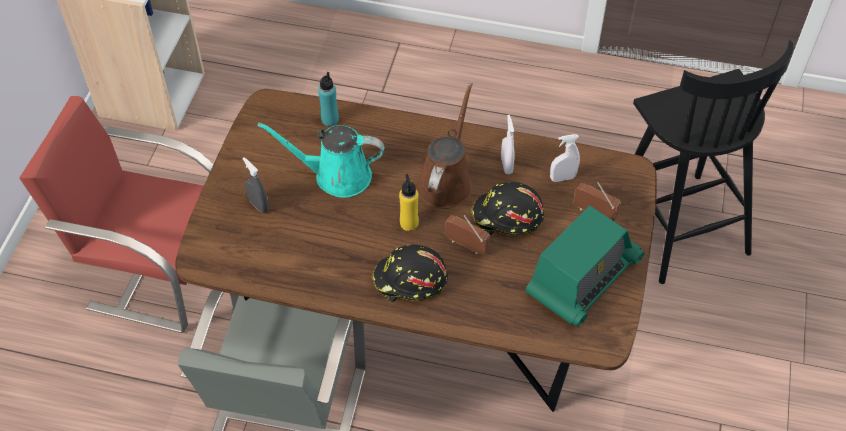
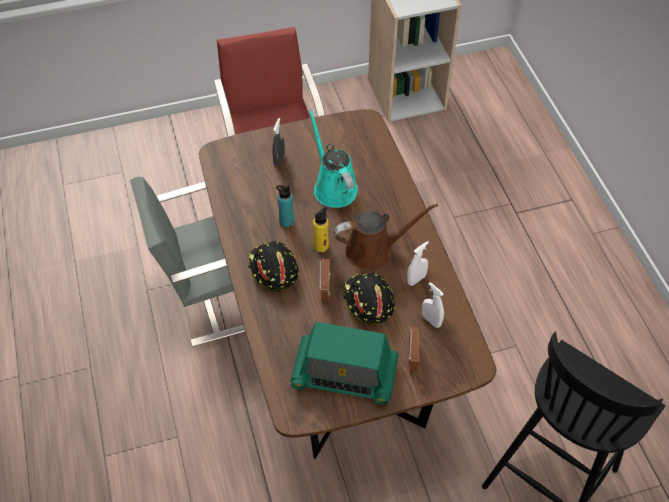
camera: 60 degrees right, 0 degrees up
(330, 120) = (379, 159): turquoise bottle -> turquoise bottle (286, 221)

